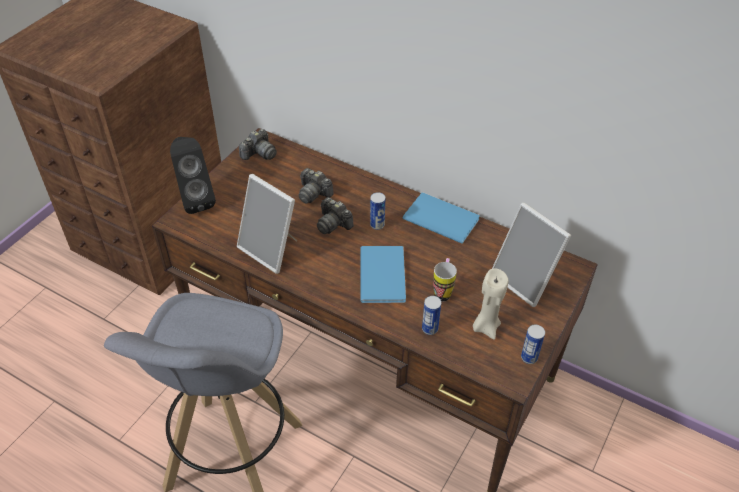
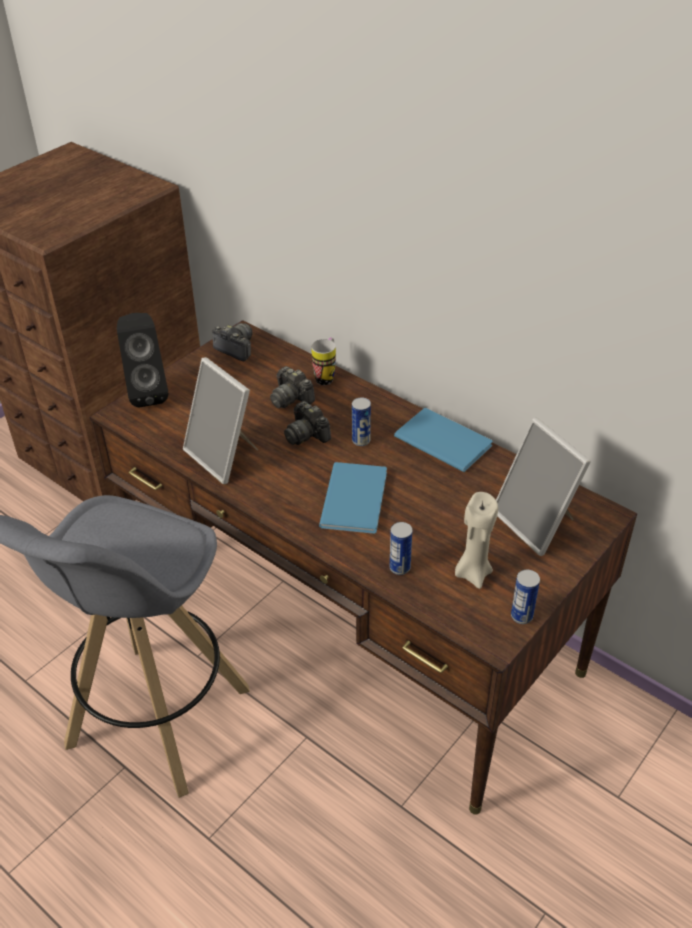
camera: 10 degrees right, 5 degrees down
(259, 153) = (236, 348): camera -> camera turned 105 degrees counterclockwise
(443, 291) = (427, 525): mug -> mug (326, 376)

